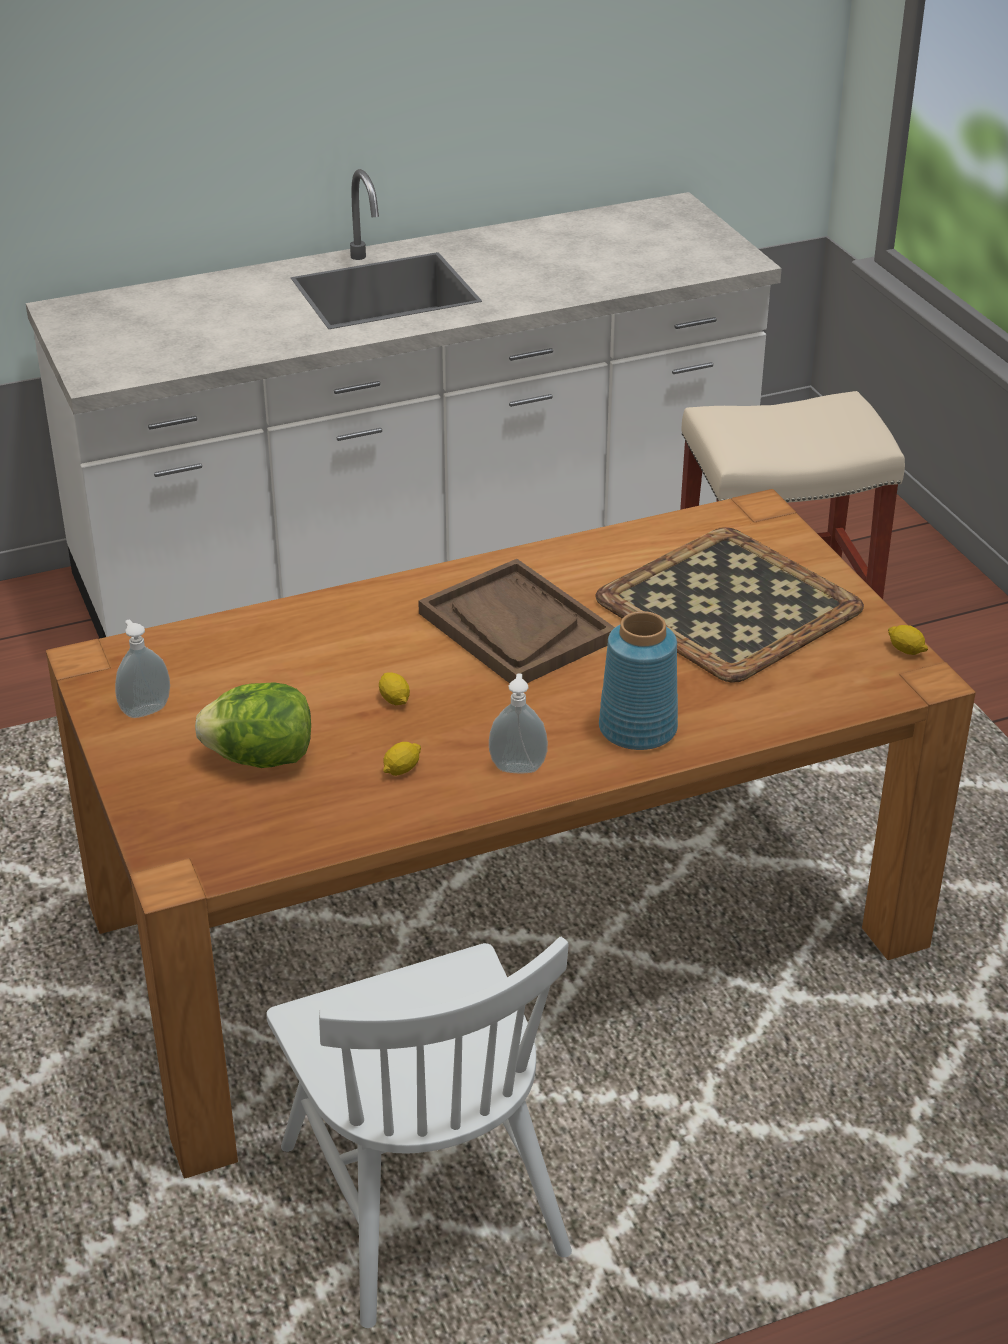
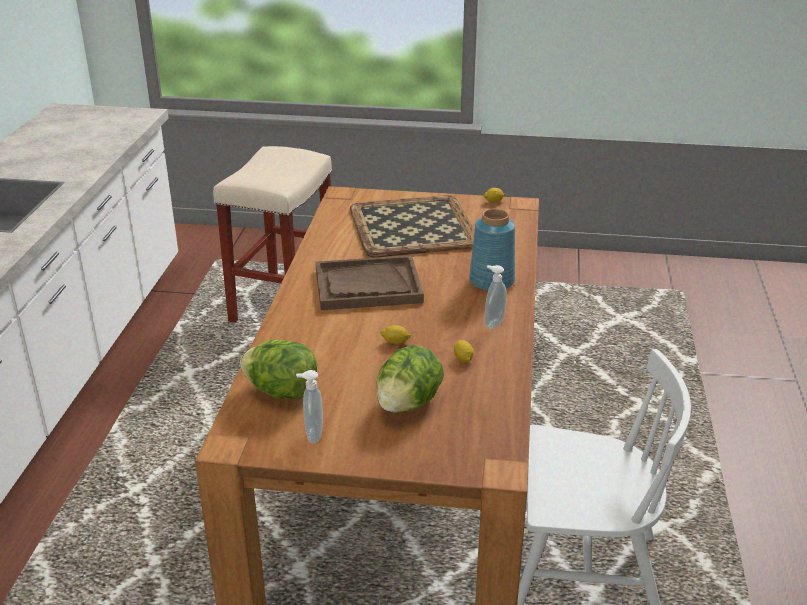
camera: 60 degrees left, 5 degrees down
(213, 655) = (282, 392): none -> lettuce

